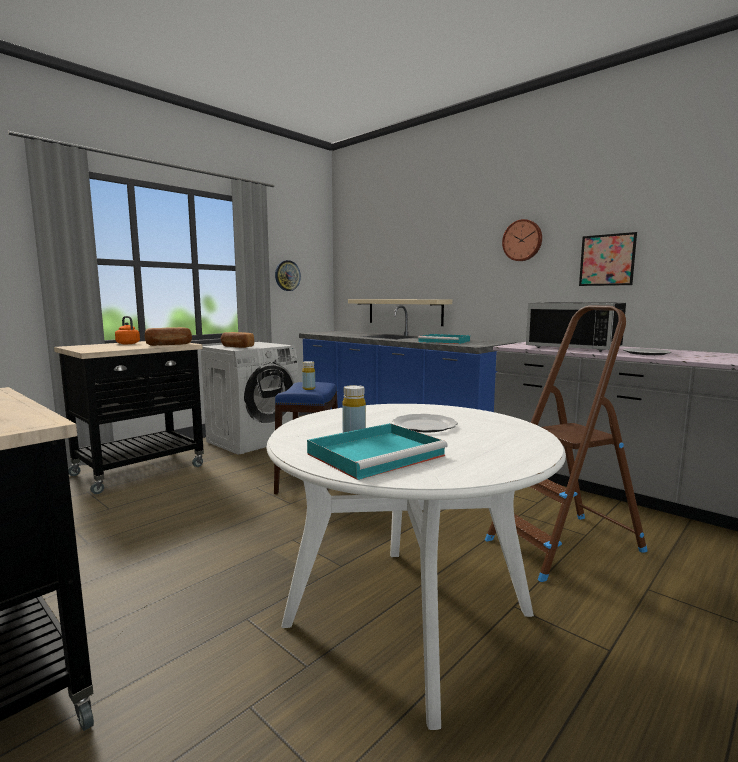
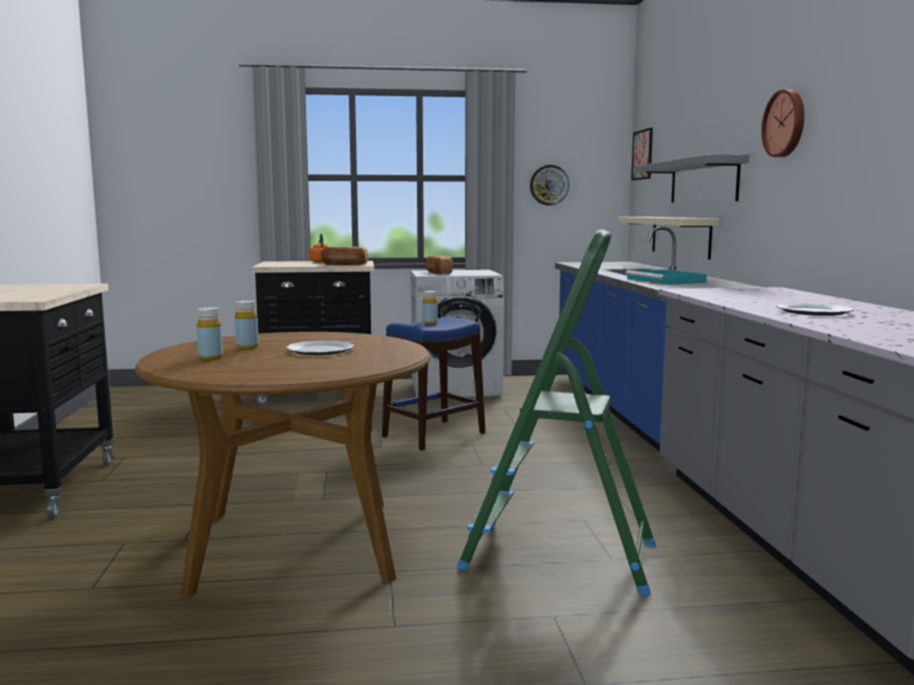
camera: 40 degrees right, 0 degrees up
(377, 454) = (210, 358): turquoise tray -> yellow bottle
(409, 618) = (295, 544): white dining table -> brown dining table
(430, 275) = (703, 181): none -> grey shelf
(562, 545) = (557, 556): brown step ladder -> green step ladder
(576, 347) = (770, 298): black microwave -> none
(607, 260) = (868, 152): picture -> picture (642, 154)

